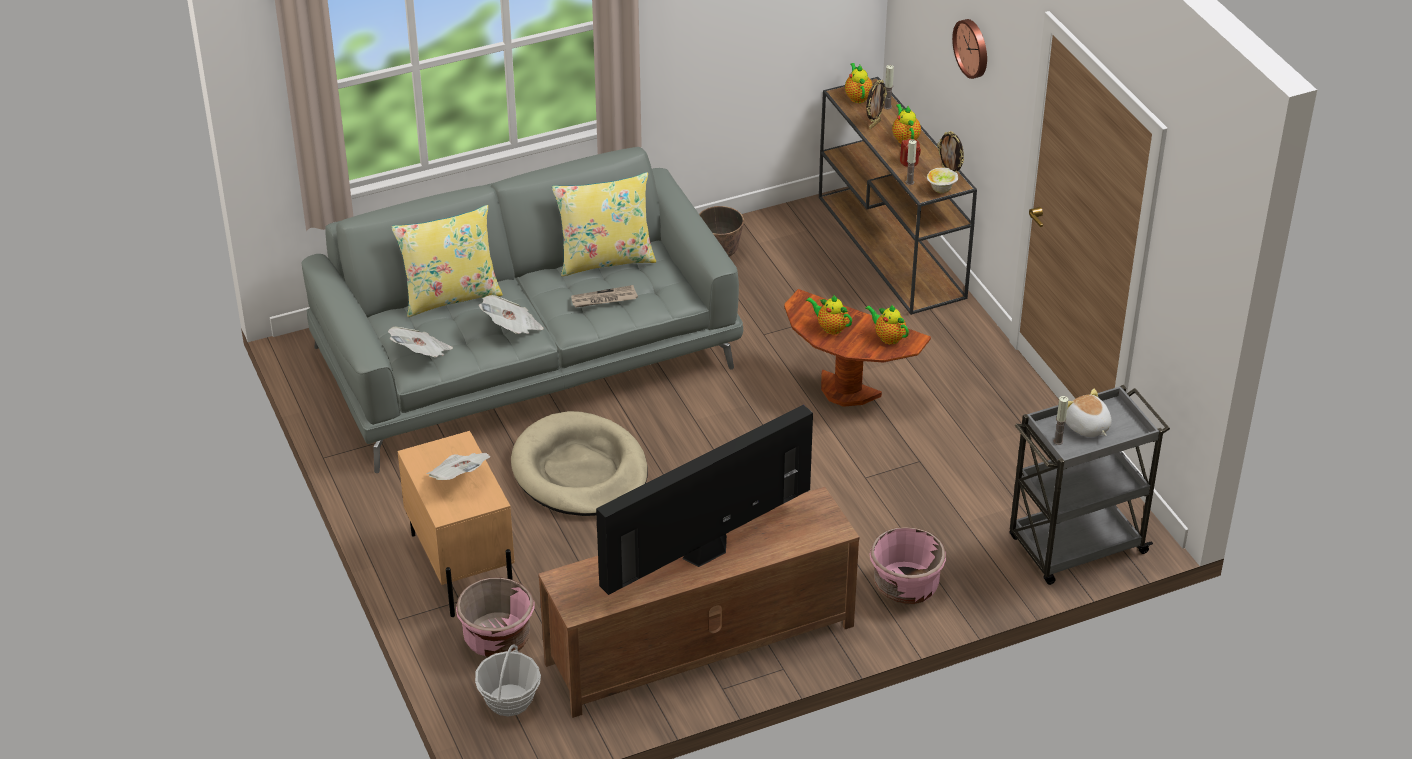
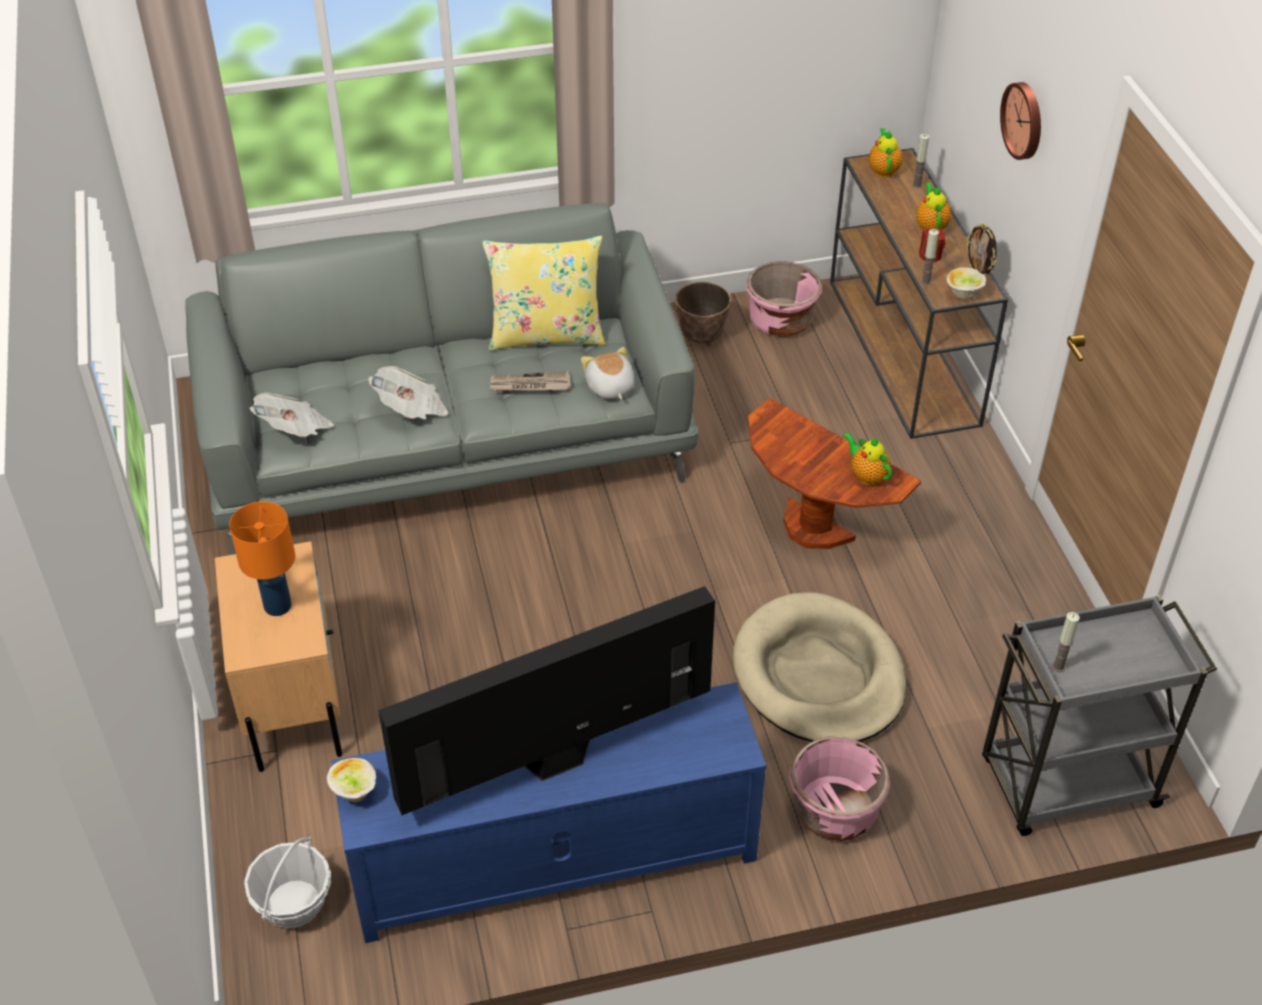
camera: 10 degrees right, 5 degrees up
(450, 296) = (352, 360): yellow pillow -> none
(459, 477) = (277, 605): newspaper -> orange table lamp
(497, 639) = (305, 811): pink planter -> pink planter (780, 322)
(563, 592) = (354, 793): none -> bowl
(580, 471) = (469, 592): beige dog bed -> beige dog bed (818, 675)
(699, 645) = (552, 858): brown tv stand -> blue tv stand
(830, 327) = (798, 453): teapot -> none
(874, 124) = (897, 205): picture frame -> none
(1086, 427) = (1101, 650): plush toy -> plush toy (609, 388)

